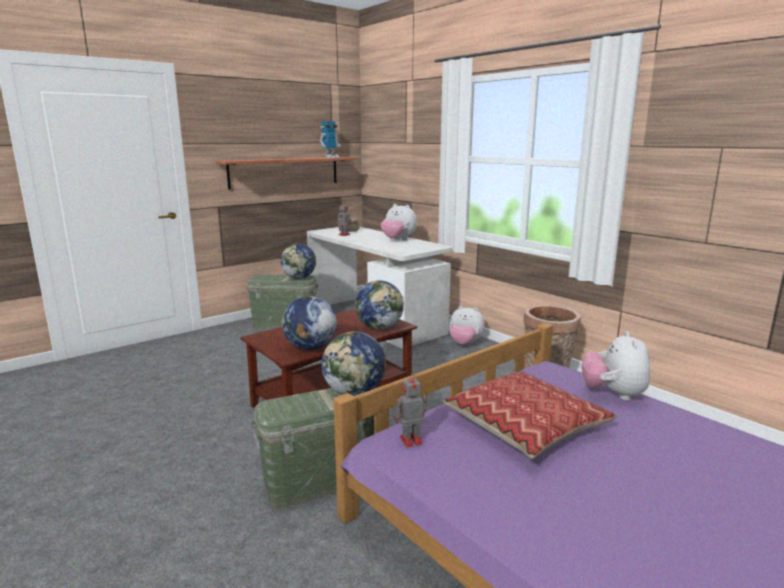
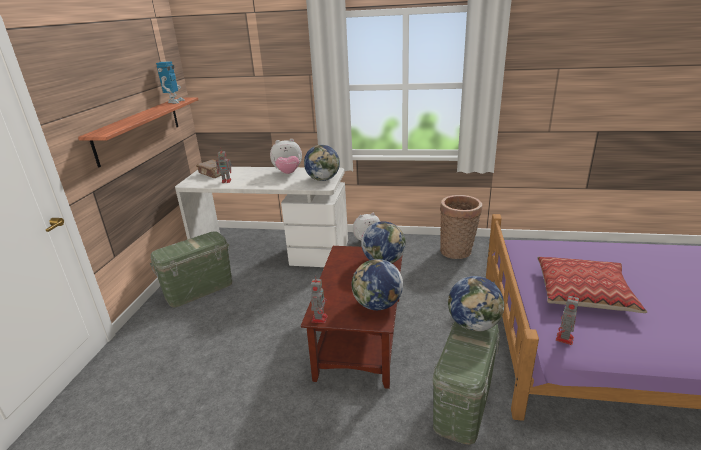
camera: 40 degrees left, 10 degrees up
(258, 338) = (319, 318): none -> toy robot
(299, 278) = (207, 239): globe -> globe (323, 179)
(613, 394) = (573, 248): plush toy -> none

